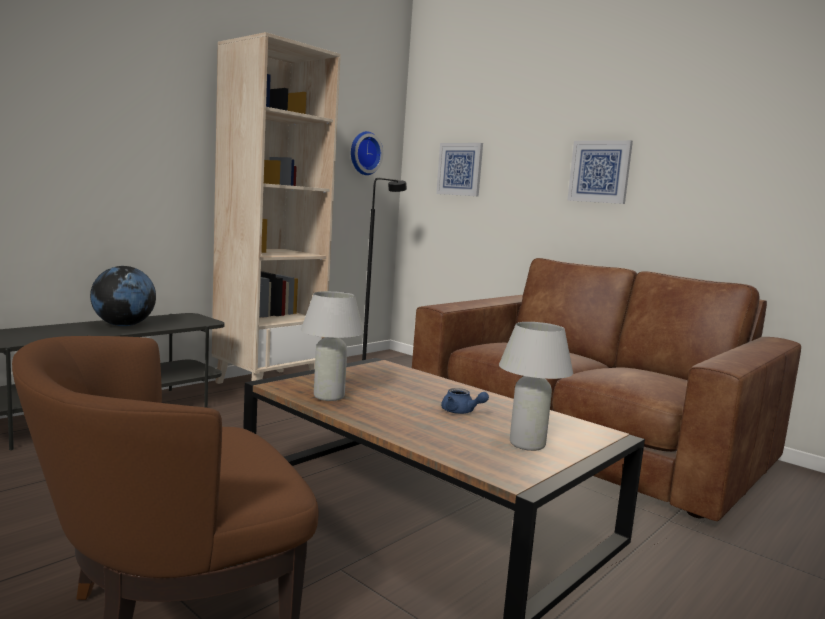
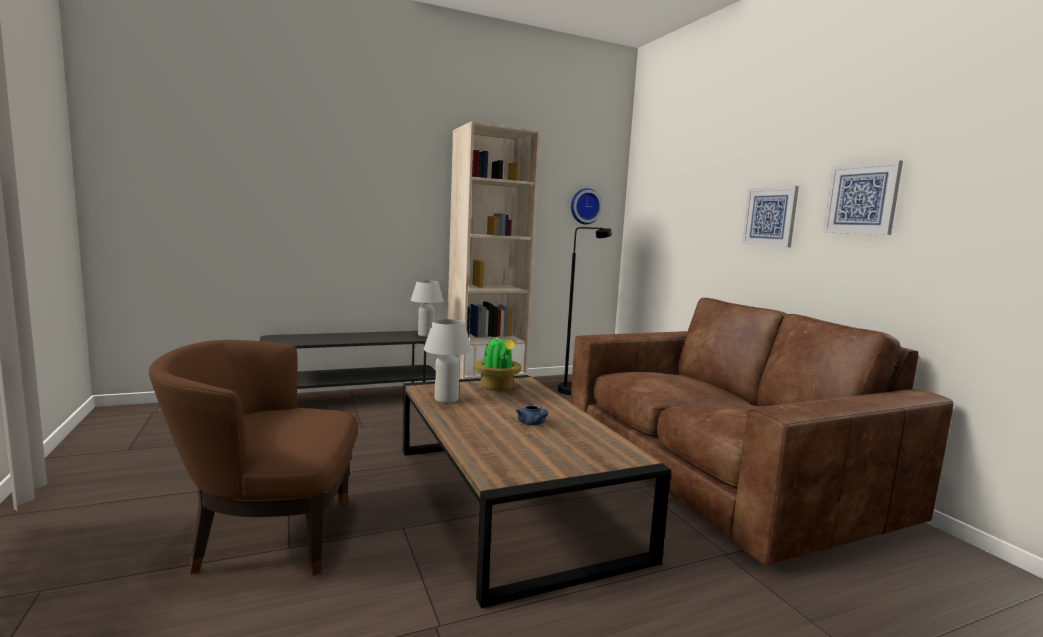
camera: 25 degrees right, 0 degrees up
(123, 325) = (370, 336): globe -> none
(365, 375) = (497, 387): none -> potted plant
(460, 169) = (663, 217): picture -> picture (862, 199)
(527, 444) = (549, 456): white table lamp -> white table lamp (426, 335)

